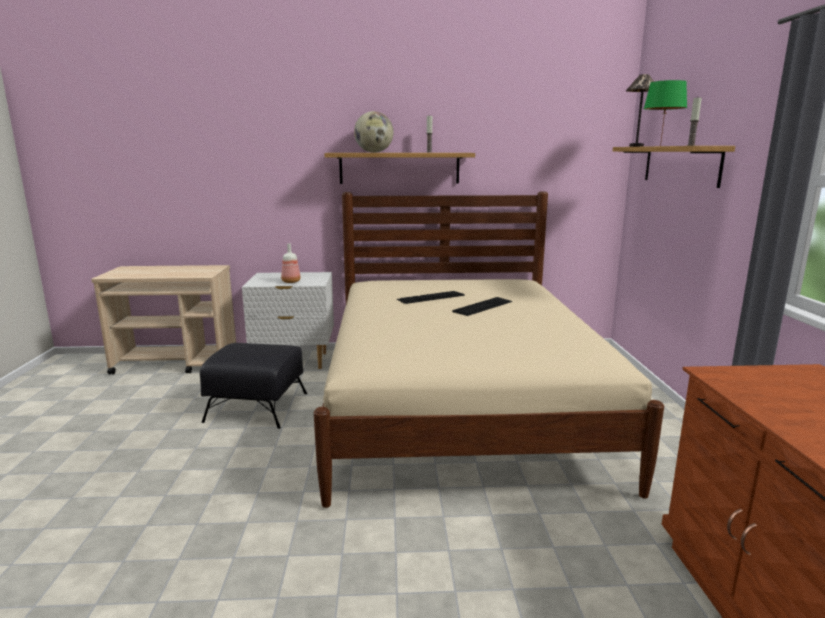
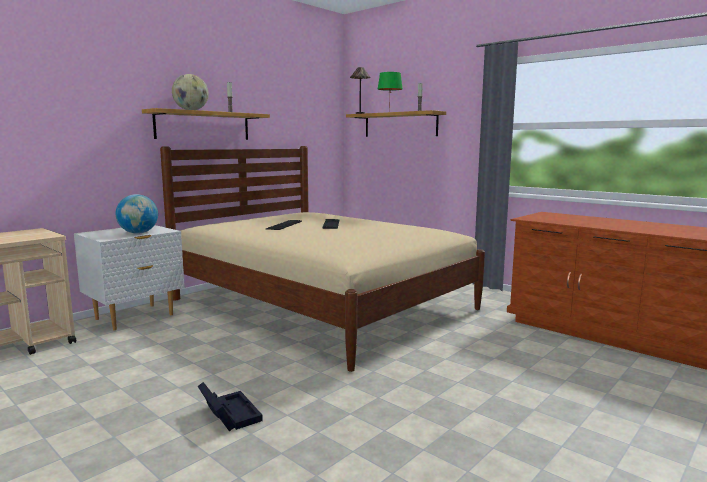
camera: 45 degrees left, 5 degrees down
(171, 495) = (228, 414): none -> black storage box
(257, 407) = (173, 350): black ottoman -> none
(291, 282) = (138, 233): bottle -> globe

